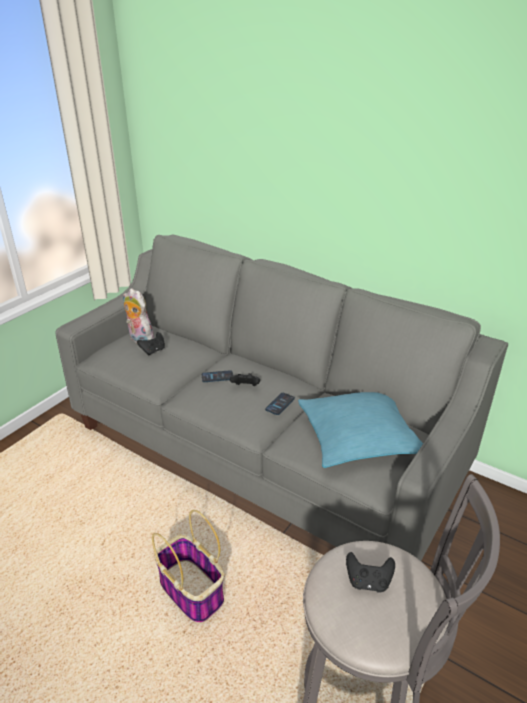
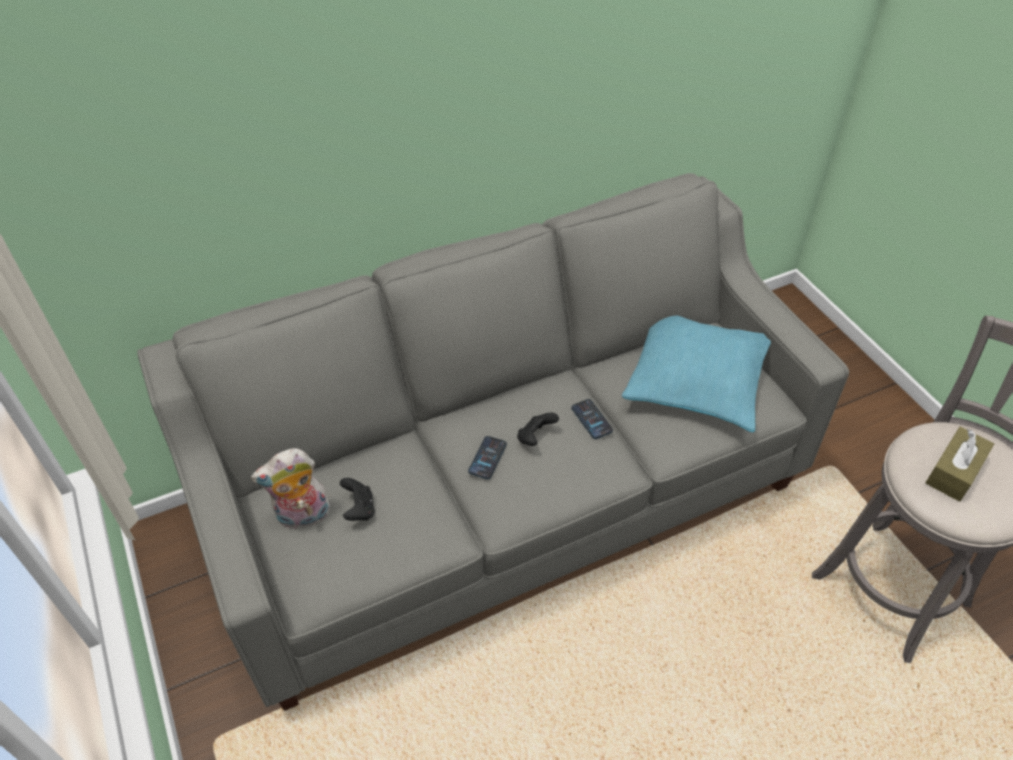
camera: 60 degrees left, 15 degrees up
(192, 592) = (691, 679): basket -> none
(368, 582) = (954, 472): black game controller -> brown tissue box

